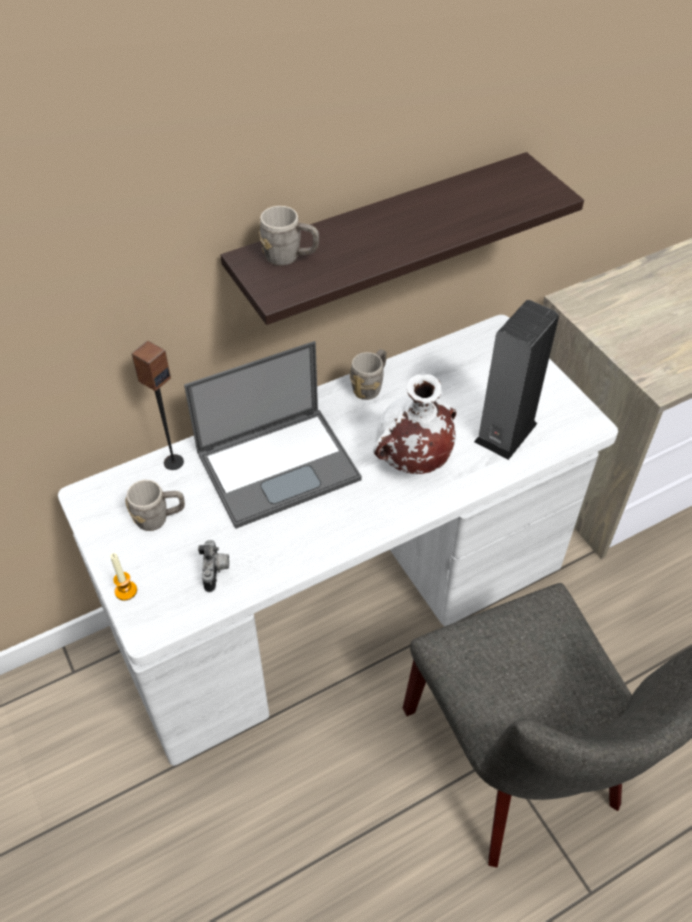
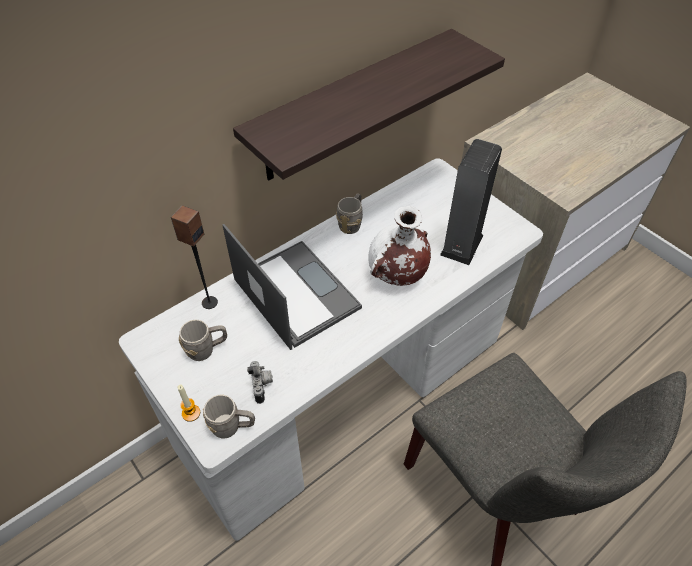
camera: 10 degrees left, 0 degrees up
(279, 464) = (295, 293): laptop -> laptop turned 90 degrees counterclockwise
(290, 257) = (290, 124): grey mug -> grey mug (232, 427)

